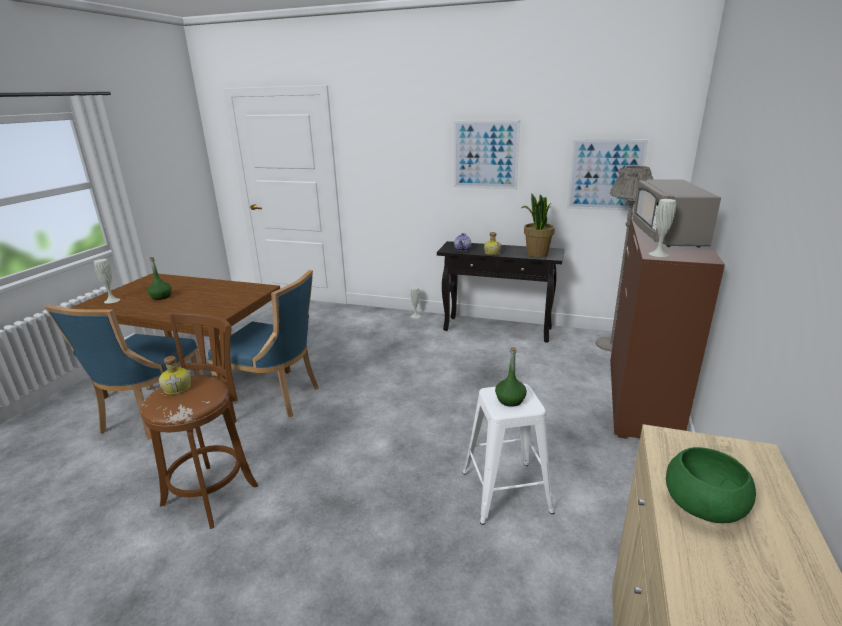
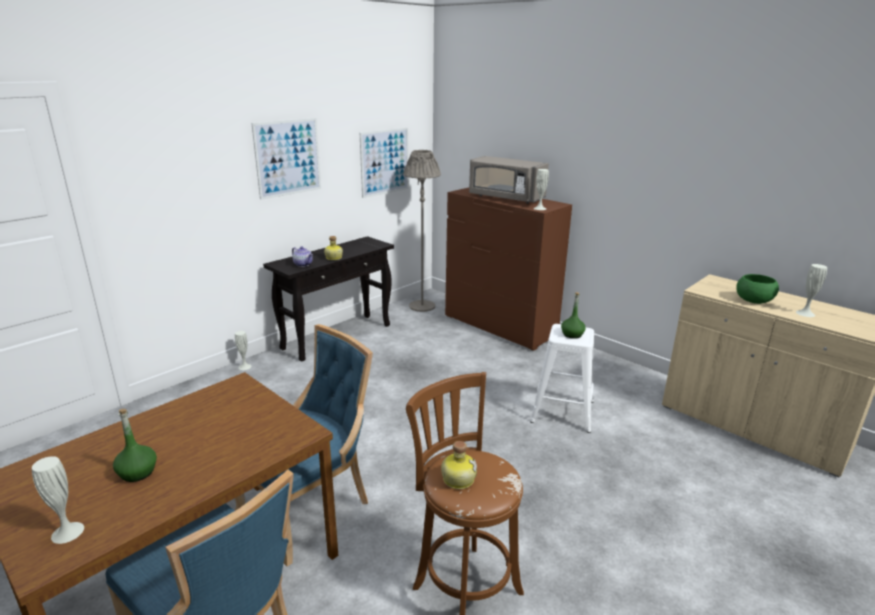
camera: 65 degrees left, 0 degrees up
(536, 254) = (365, 246): potted plant -> none
(728, 590) = (805, 313): none -> white vase

